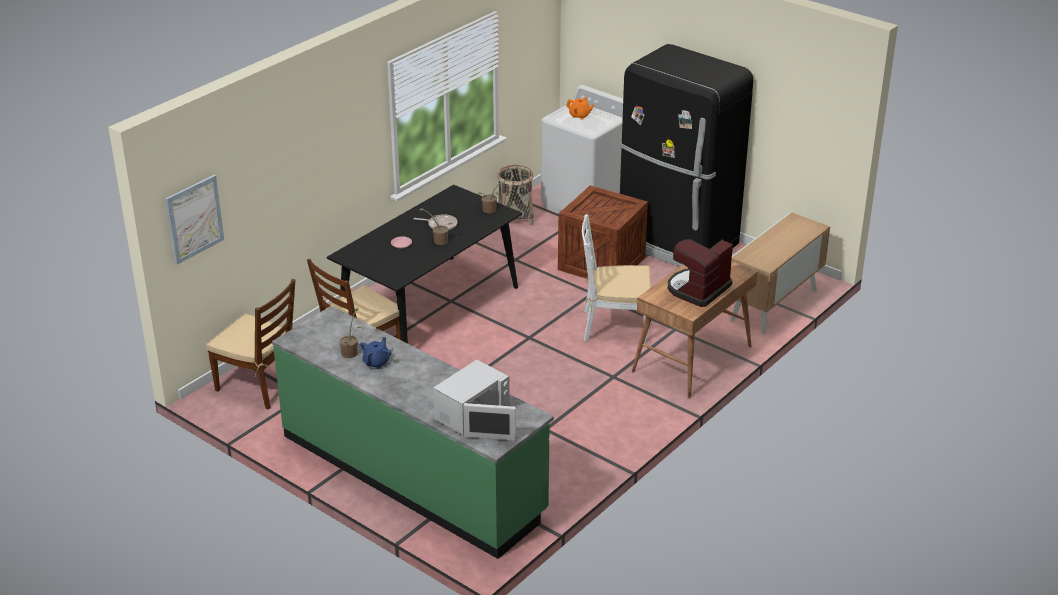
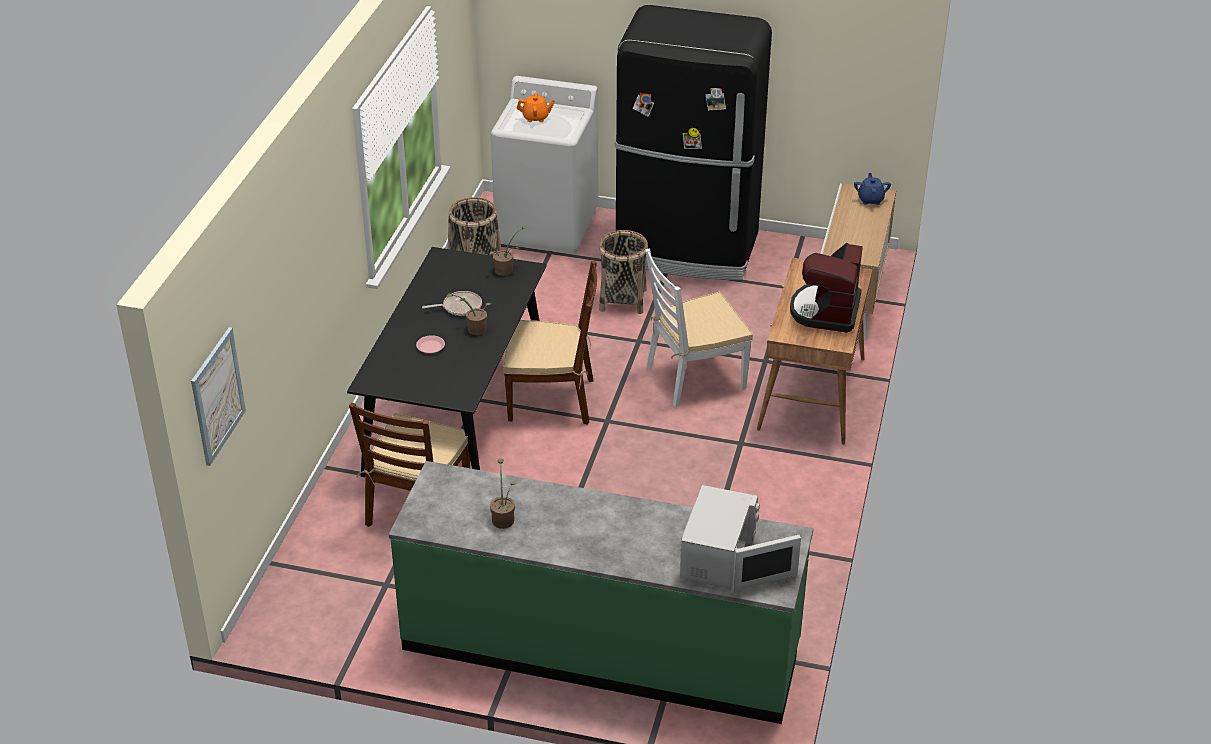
camera: 25 degrees left, 5 degrees up
(260, 384) = (317, 587): brown chair -> brown chair (552, 399)
(376, 362) = (547, 523): blue teapot -> blue teapot (870, 199)
(602, 264) = (622, 300): crate -> basket

